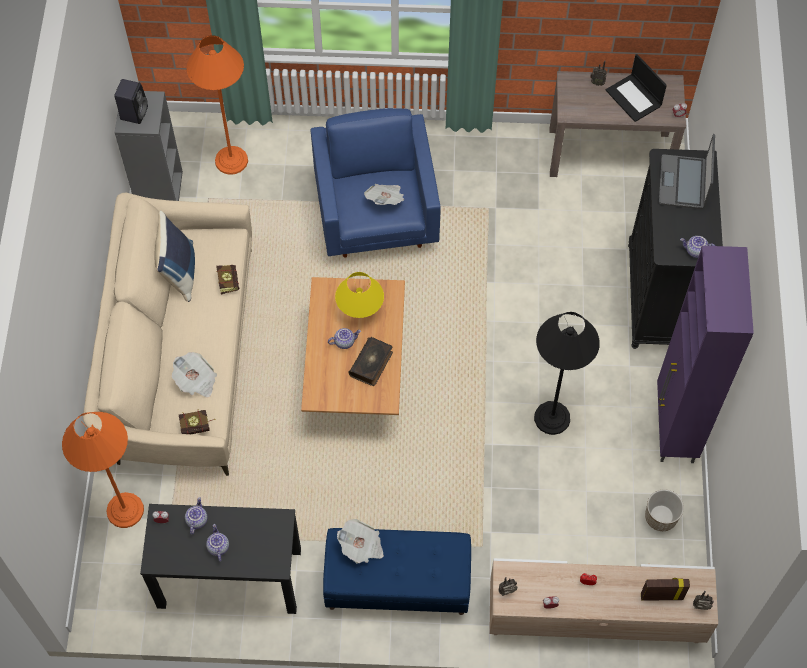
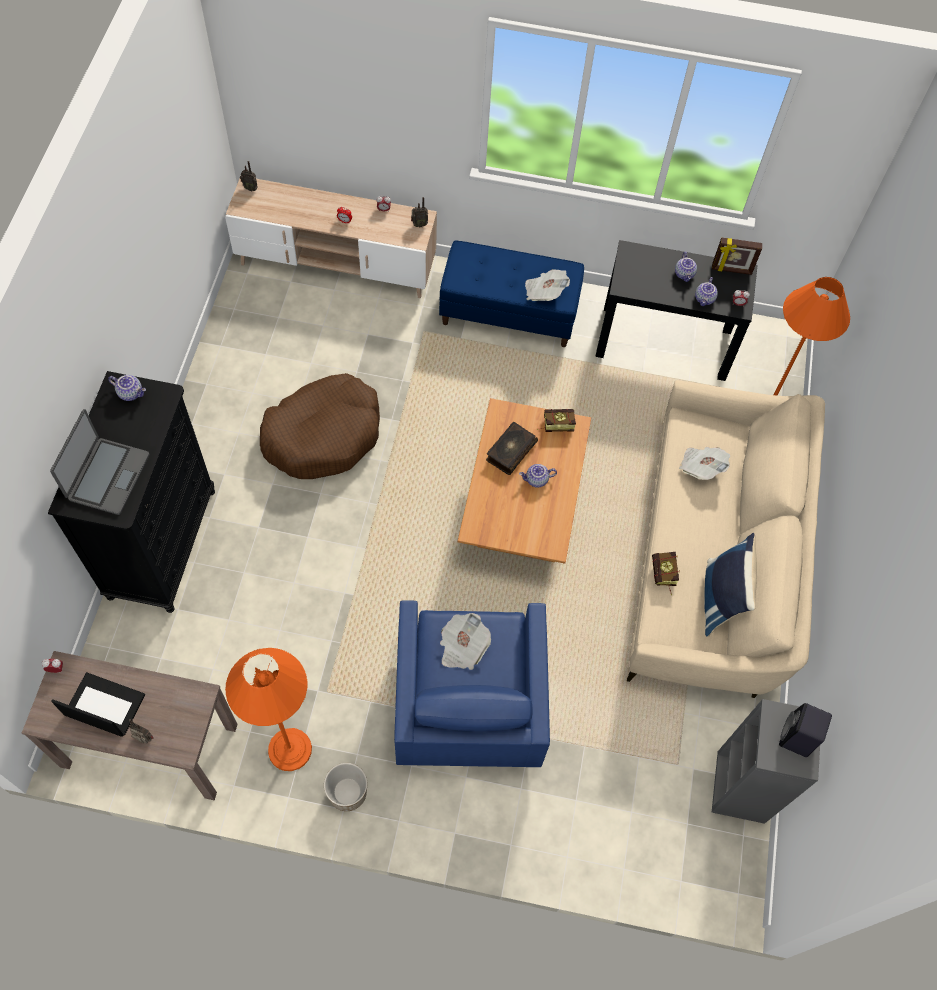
camera: 175 degrees left, 0 degrees up
(198, 426) = (698, 422): book -> book (554, 424)
(231, 160) = (646, 818): orange floor lamp -> orange floor lamp (290, 749)
(360, 309) = (514, 514): yellow table lamp -> none
(552, 418) = (323, 435): black floor lamp -> brown dog bed
(634, 98) = (103, 705): laptop -> laptop turned 45 degrees counterclockwise
(660, 517) = (247, 329): planter -> planter (347, 792)
(661, 596) = (282, 202): picture frame -> picture frame (731, 270)
(674, 427) = (201, 406): purple cabinet -> none

